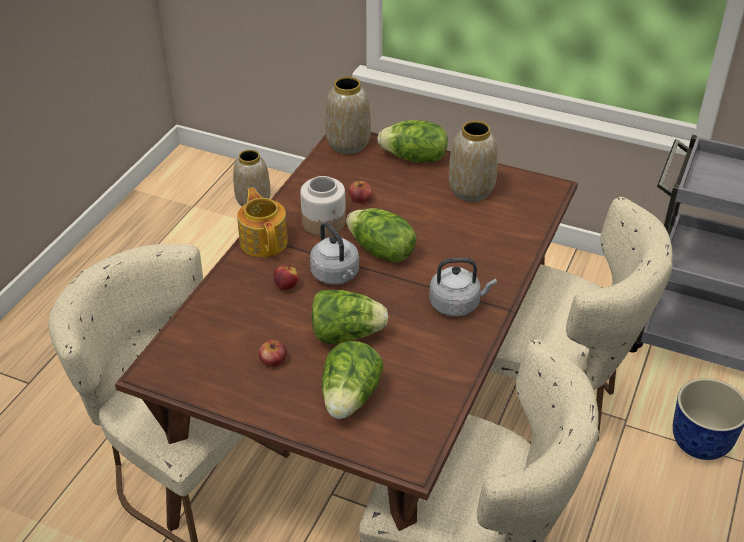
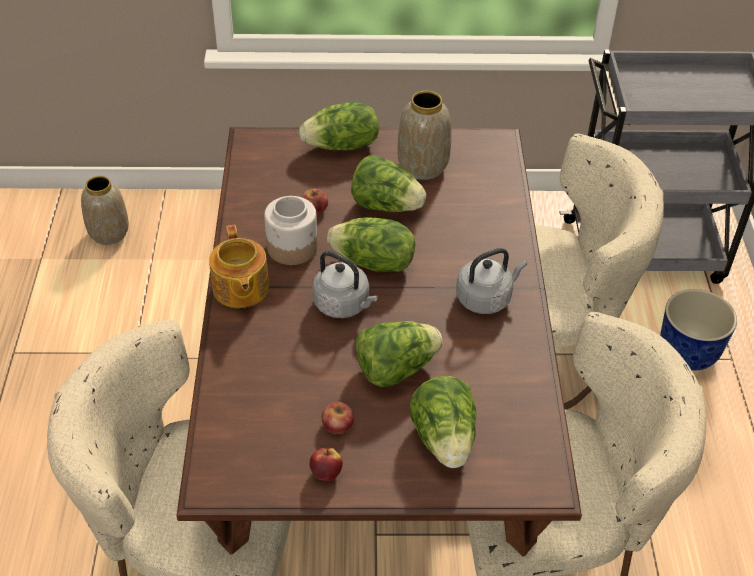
camera: 25 degrees left, 5 degrees up
(264, 241) = (240, 289): teapot -> teapot turned 150 degrees counterclockwise
(286, 286) = (298, 334): apple -> apple (326, 473)
(348, 144) = (261, 148): vase -> none
(420, 212) = (386, 206): none -> lettuce

